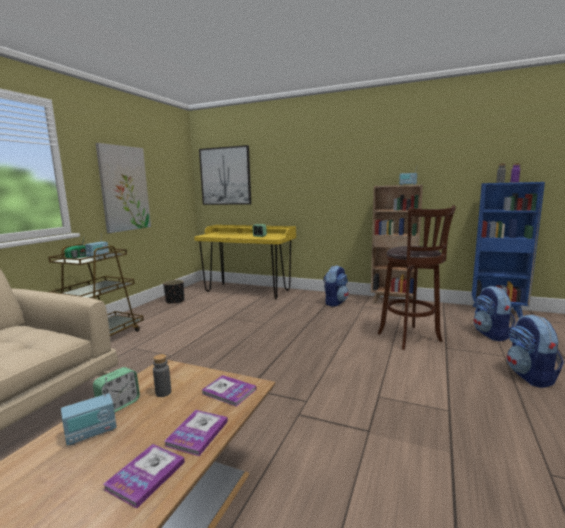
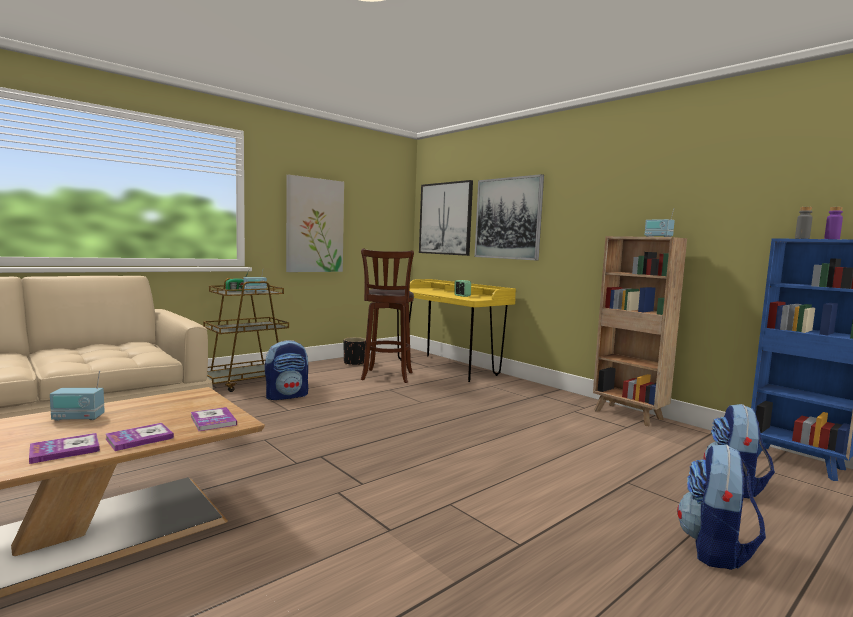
camera: 25 degrees right, 5 degrees down
(119, 405) = (123, 407): alarm clock -> none
(163, 392) = (166, 408): grey bottle -> none
(283, 174) = (508, 218): none -> picture
(335, 302) = (541, 399): backpack -> backpack (287, 396)
(411, 338) = (589, 460): brown stool -> brown stool (386, 377)

